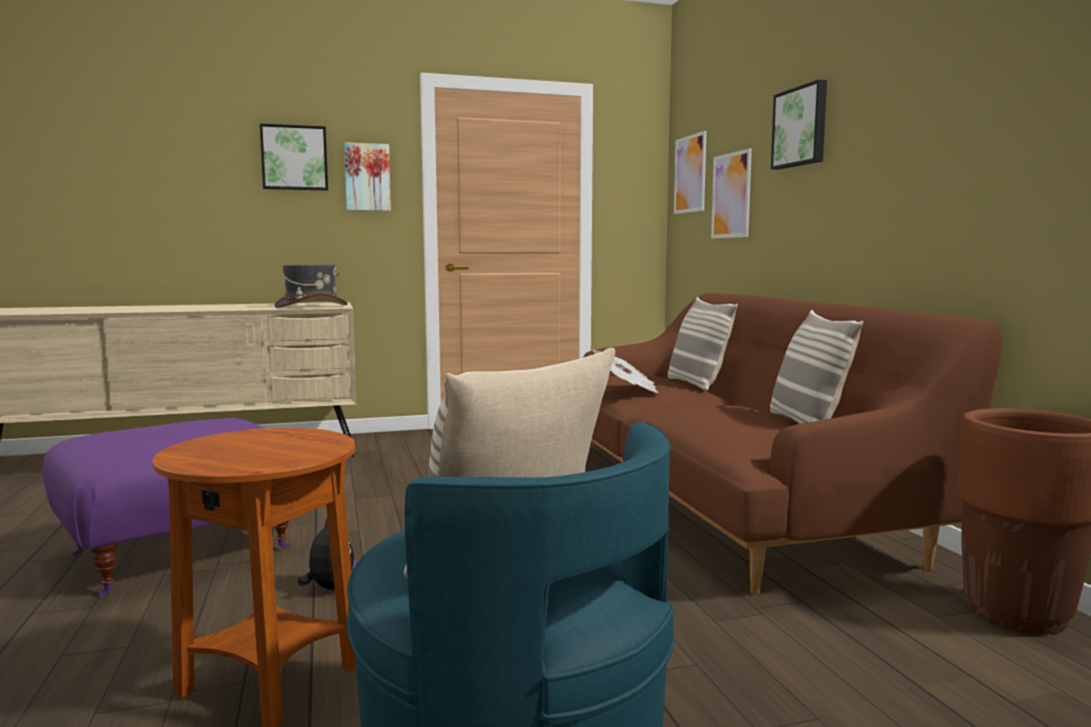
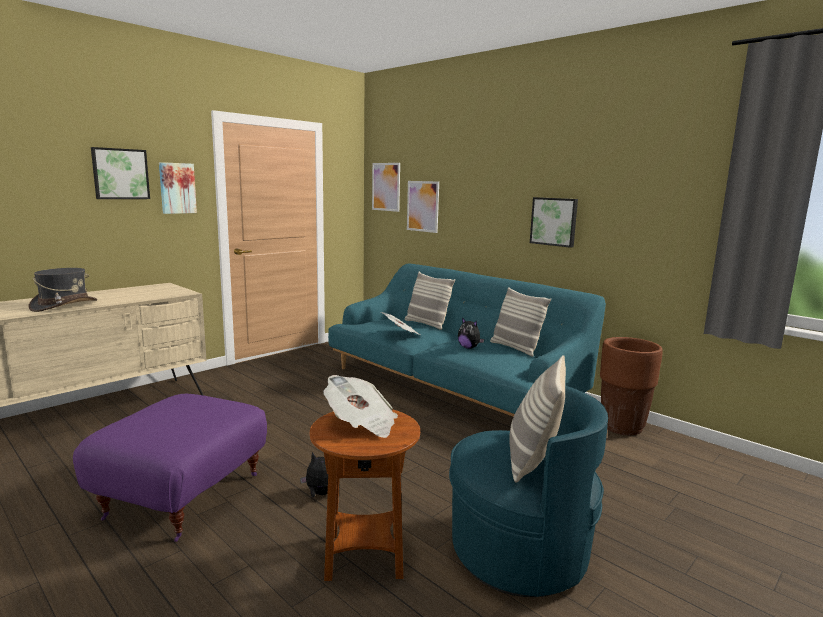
camera: 30 degrees left, 5 degrees up
(265, 443) = (361, 424): none -> newspaper
(311, 306) = (161, 292): grey hat -> grey hat (64, 305)
(711, 413) = (469, 348): none -> plush toy
(717, 495) = (452, 387): brown sofa -> turquoise sofa
(801, 127) = (478, 177): picture -> picture (554, 221)

